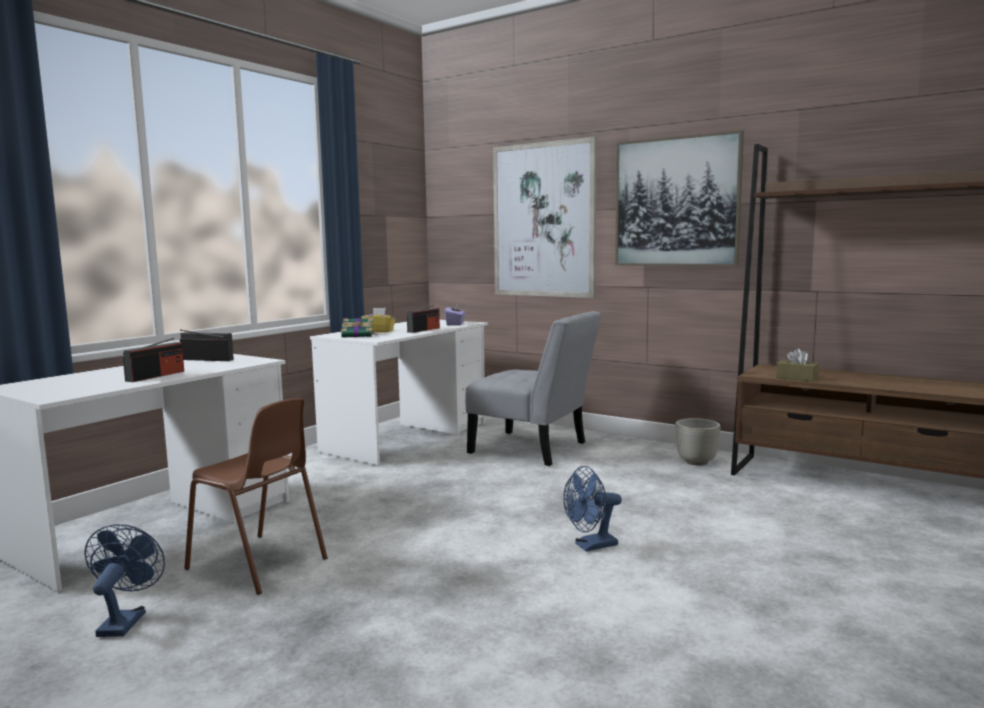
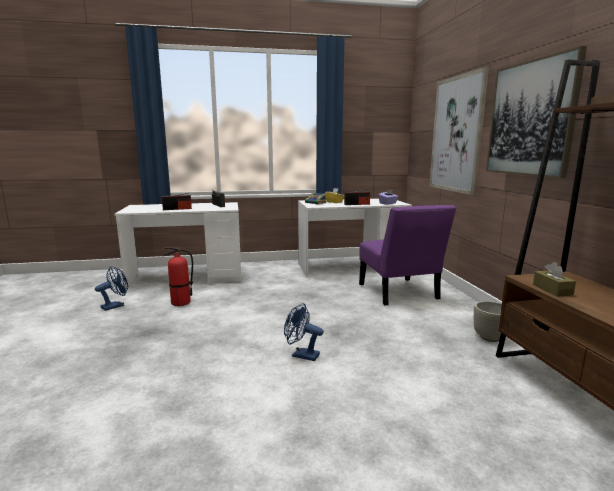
camera: 45 degrees right, 5 degrees up
(258, 564) = (180, 303): brown chair -> fire extinguisher
(534, 449) = (399, 293): grey chair -> purple chair

